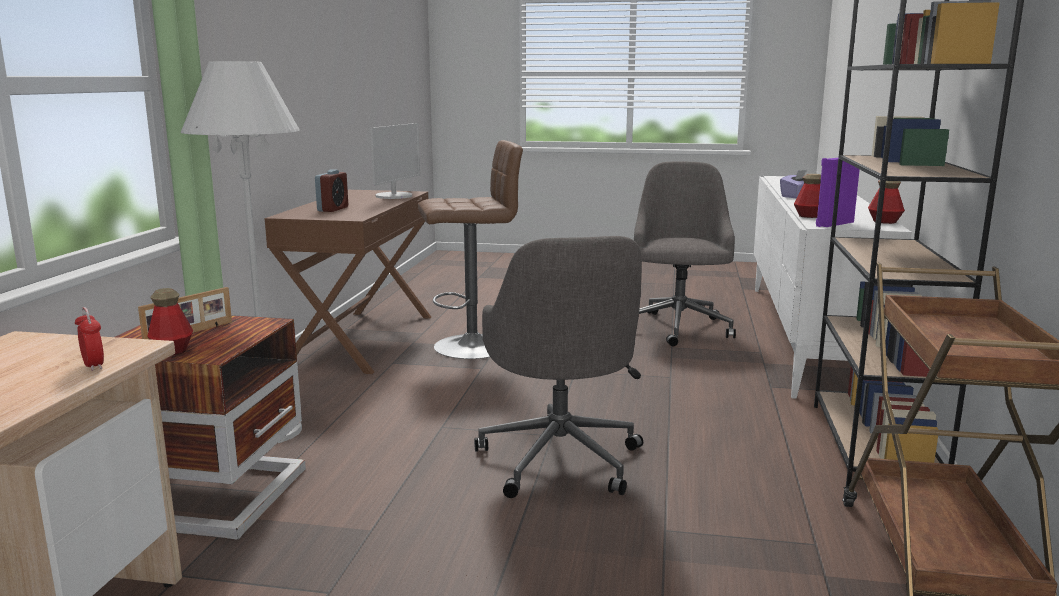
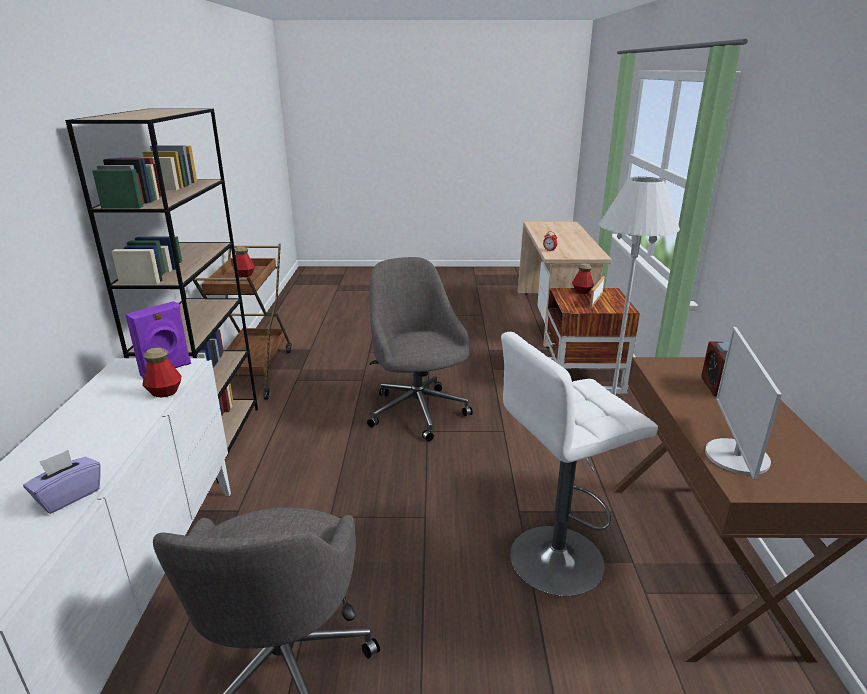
camera: 170 degrees right, 10 degrees up
(473, 347) = (555, 559): brown stool -> white stool
(884, 222) = (102, 381): bottle -> bottle (245, 275)

